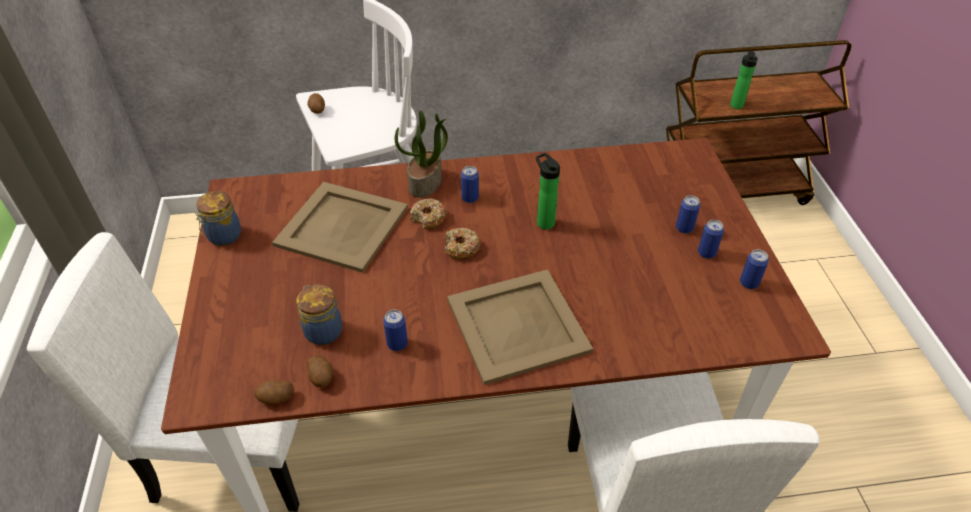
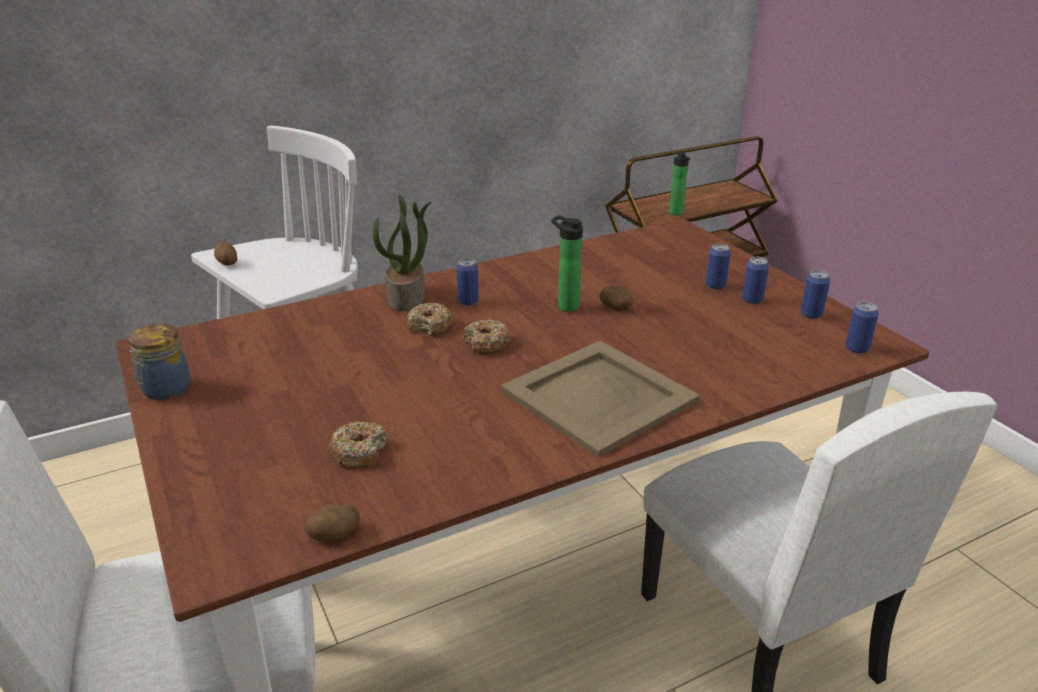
camera: 20 degrees left, 15 degrees down
(322, 330) = (359, 452): jar -> donut
(322, 377) = (386, 498): potato -> potato (616, 307)
(341, 226) = (323, 352): beige tray -> none
(397, 344) = (466, 443): can -> can (856, 349)

